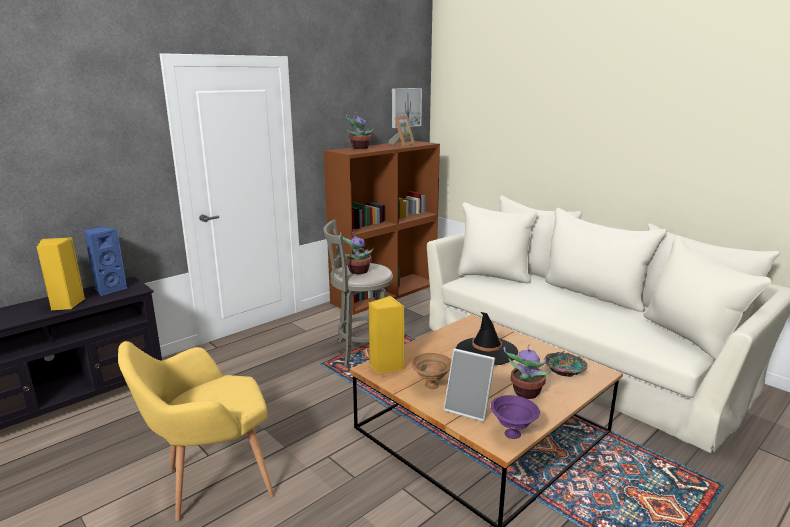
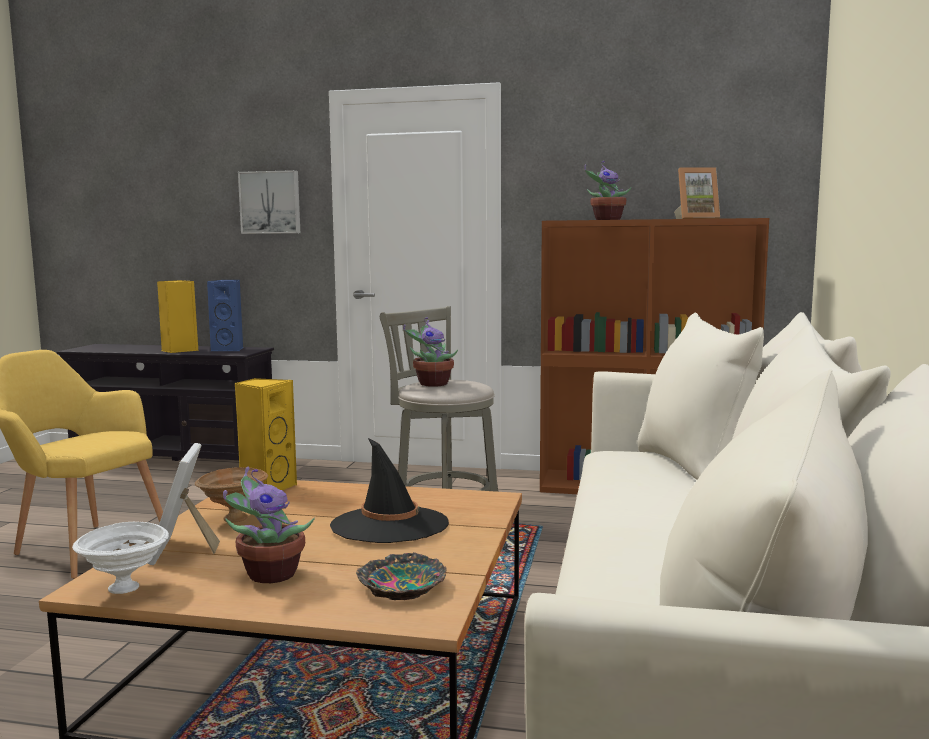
camera: 55 degrees right, 10 degrees down
(405, 107) = (746, 158): picture -> picture (270, 202)
(512, 433) = (126, 588): purple bowl -> white bowl

